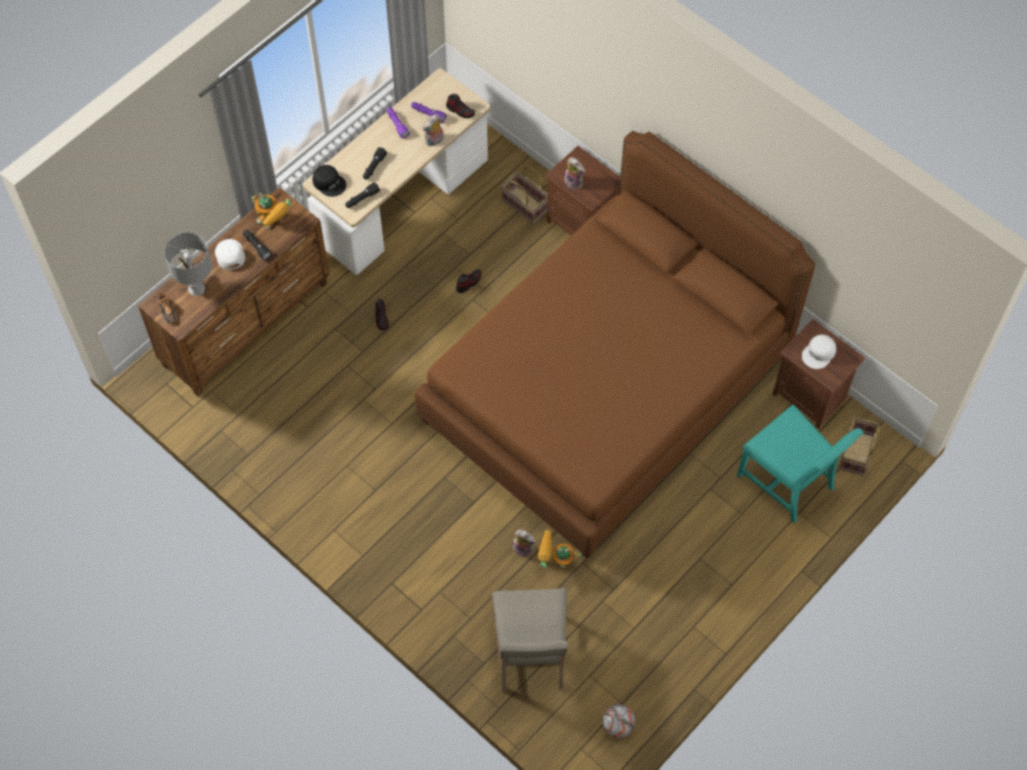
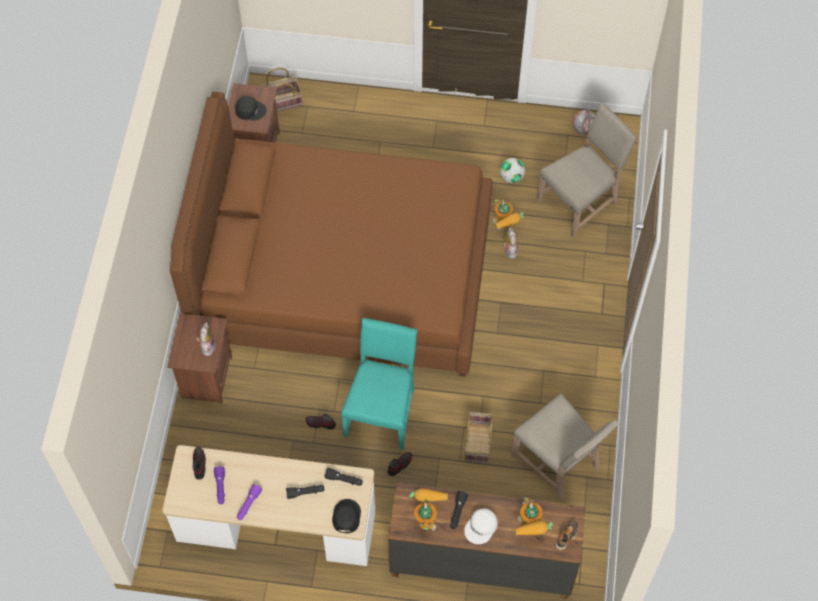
camera: 125 degrees left, 0 degrees up
(197, 288) = (529, 529): grey table lamp -> toy robot
(280, 441) = (558, 462): none -> beige chair
(434, 141) = (245, 463): plush toy -> none
(524, 205) = (216, 430): basket -> basket (478, 443)
(608, 610) = (511, 177): none -> football
(789, 482) = (334, 127): turquoise chair -> turquoise chair (382, 411)
(819, 353) = (250, 110): white cap -> black cap

